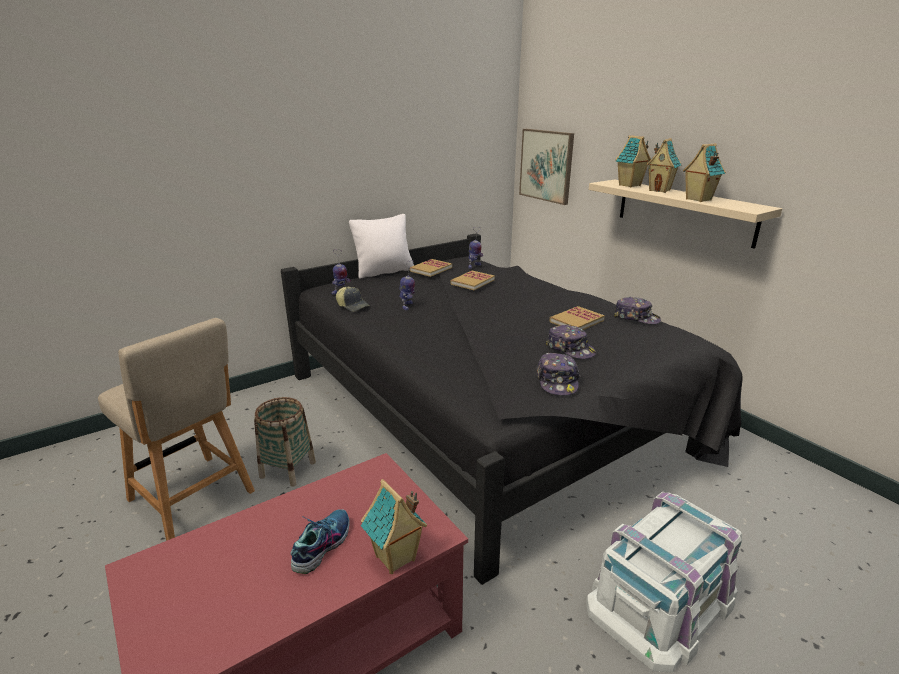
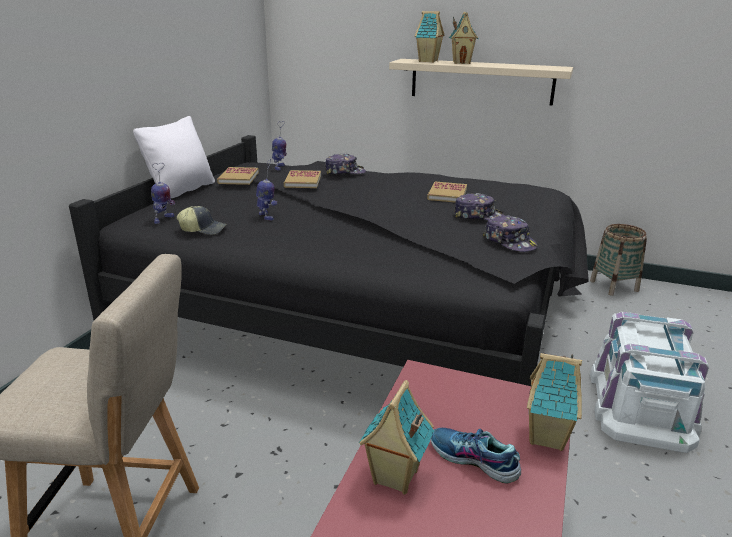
camera: 35 degrees left, 0 degrees up
(288, 469) = (214, 448): basket -> basket (614, 286)
(321, 545) = (473, 460): shoe -> shoe turned 45 degrees counterclockwise
(546, 165) = (312, 52): picture -> none
(636, 318) = (485, 182): cap -> cap (345, 172)
(697, 199) = (507, 66): toy house -> toy house (394, 478)

